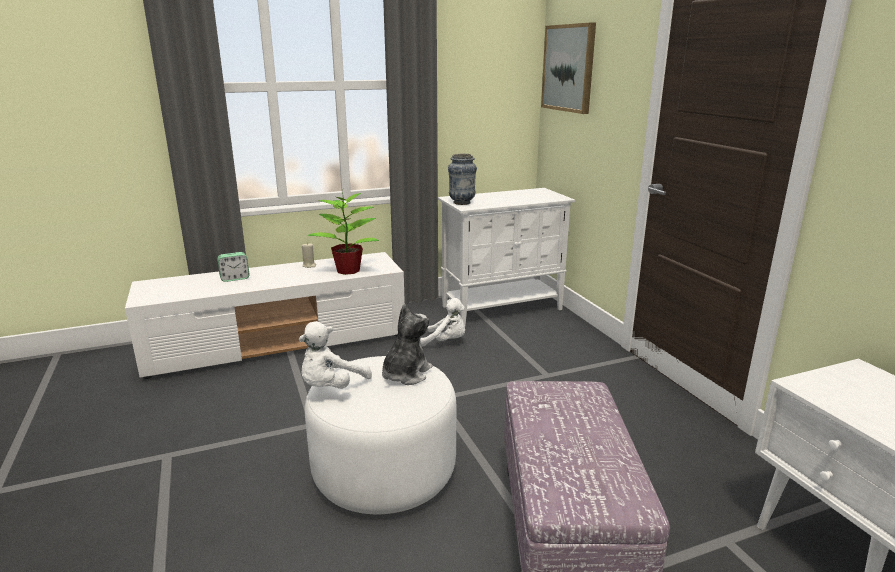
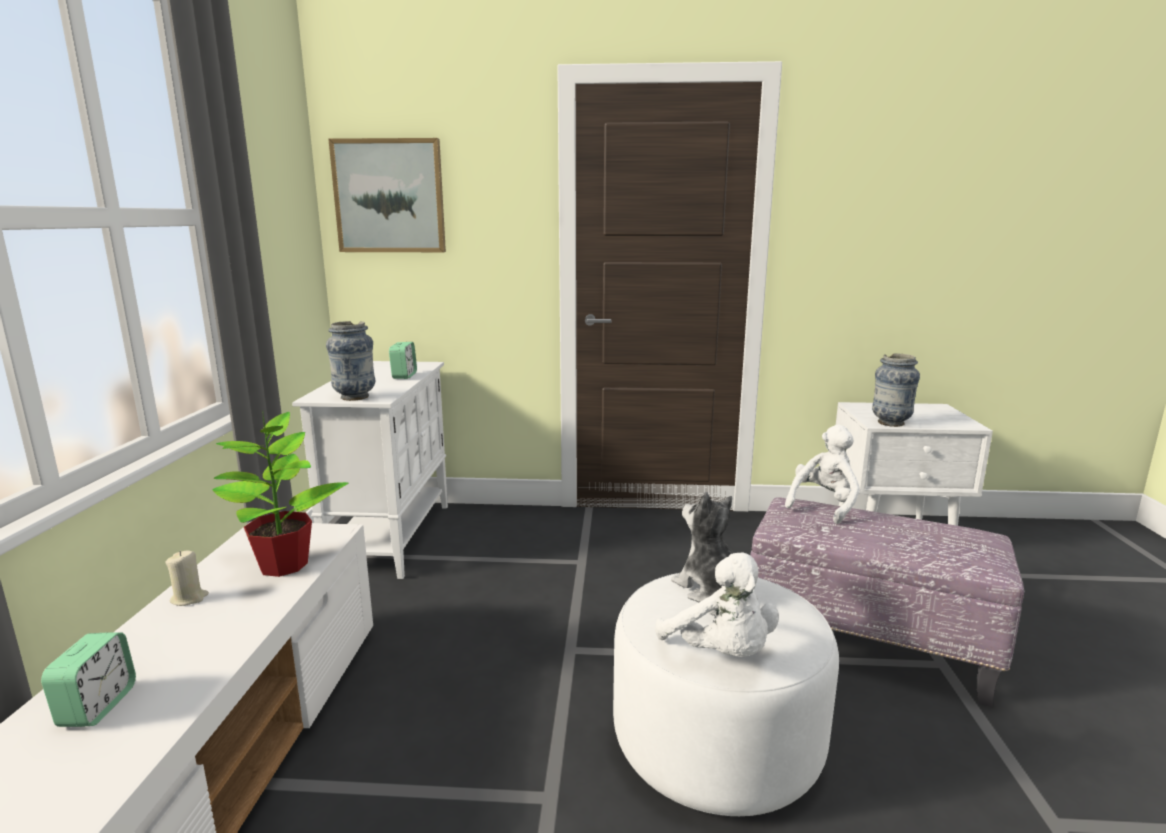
camera: 65 degrees left, 5 degrees down
(446, 341) = (429, 602): white plush toy -> white plush toy (824, 505)
(522, 200) = (404, 376): none -> alarm clock
(819, 392) = (890, 423): none -> vase

